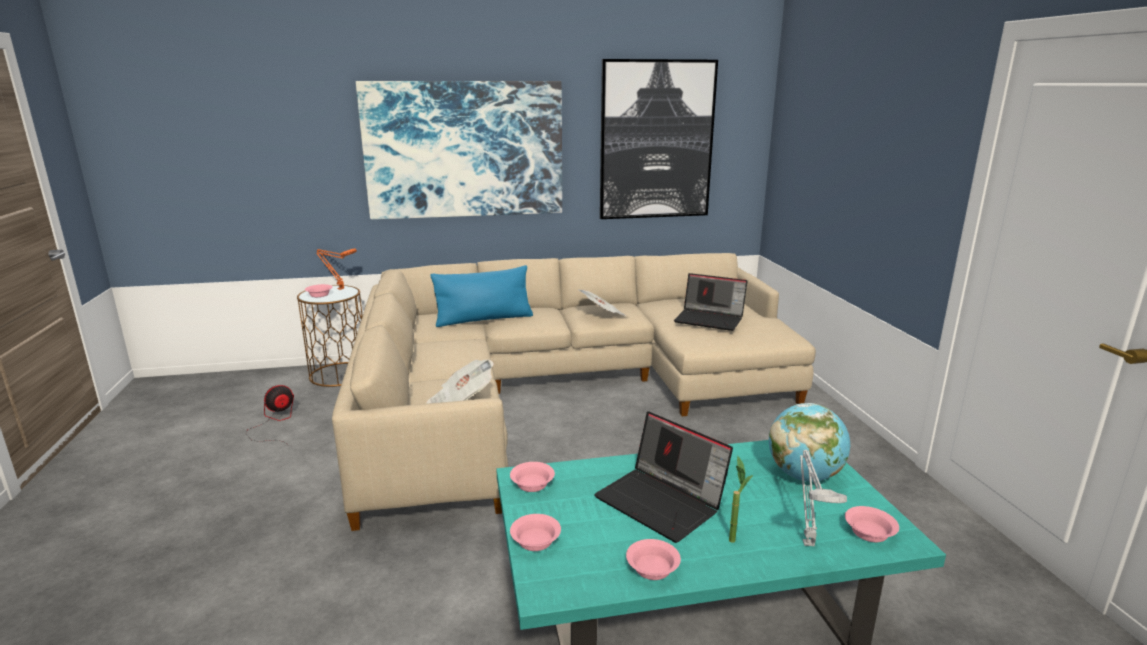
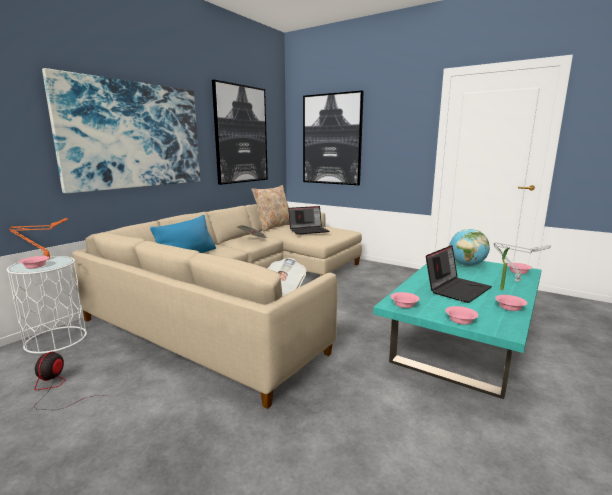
camera: 45 degrees left, 5 degrees down
(339, 374) = (56, 339): brown side table -> white side table
(662, 502) = (457, 289): laptop -> laptop turned 45 degrees counterclockwise
(682, 298) = (273, 227): none -> beige pillow
(820, 155) = (332, 139): none -> picture

